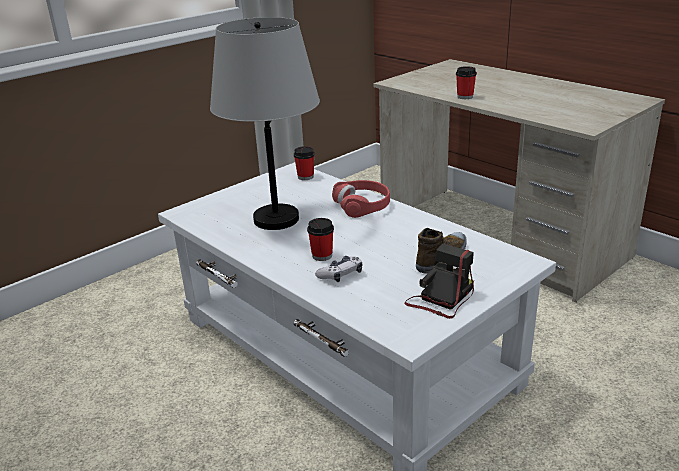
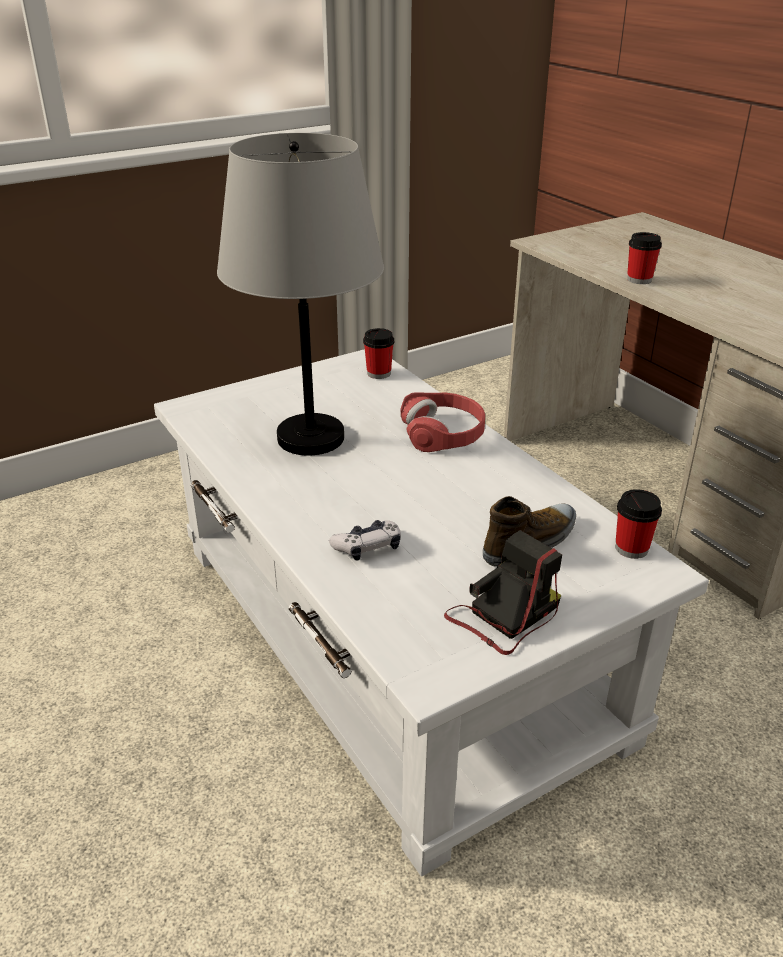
camera: 10 degrees right, 5 degrees up
(322, 255) = (353, 509): cup -> cup (631, 548)

